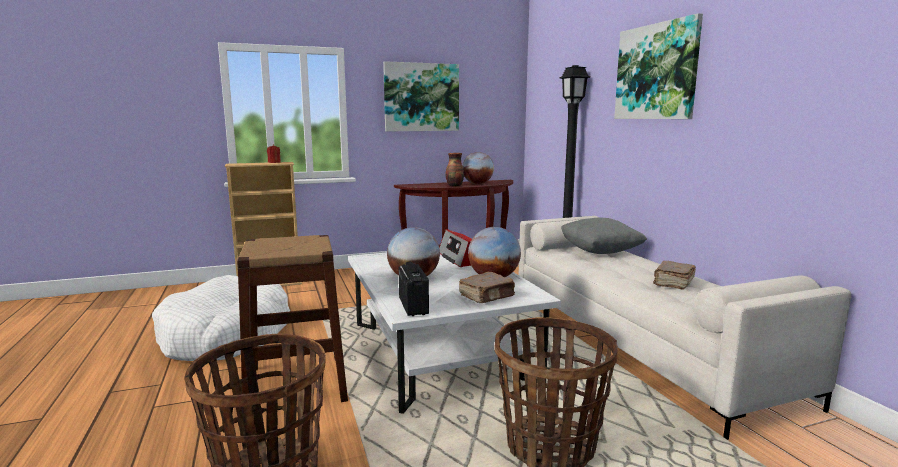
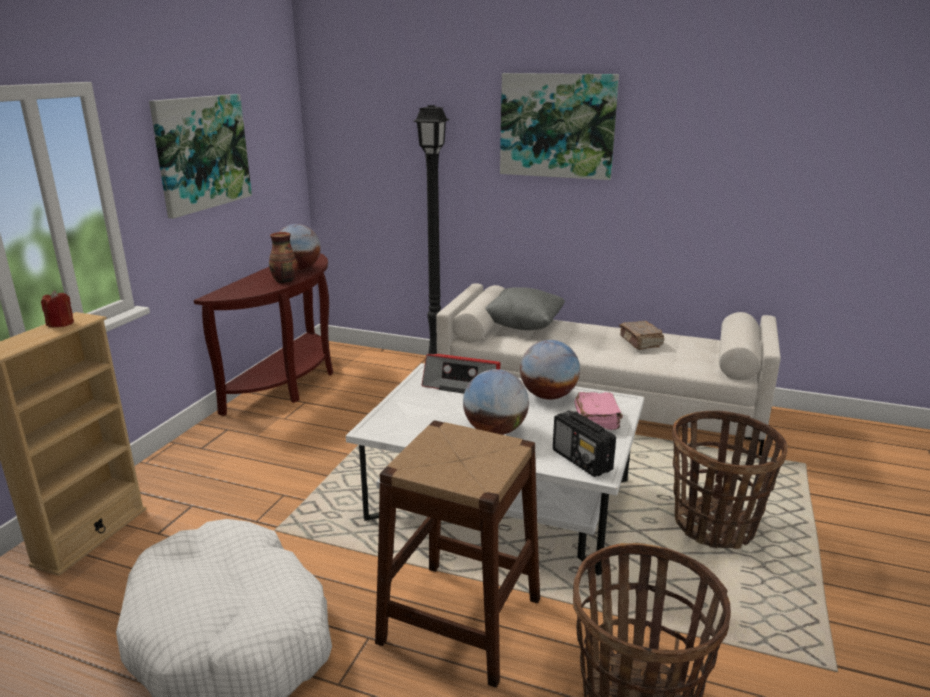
camera: 50 degrees left, 10 degrees up
(413, 305) = (582, 461): radio -> radio turned 150 degrees counterclockwise
(487, 296) = (597, 419): brown book -> pink book

